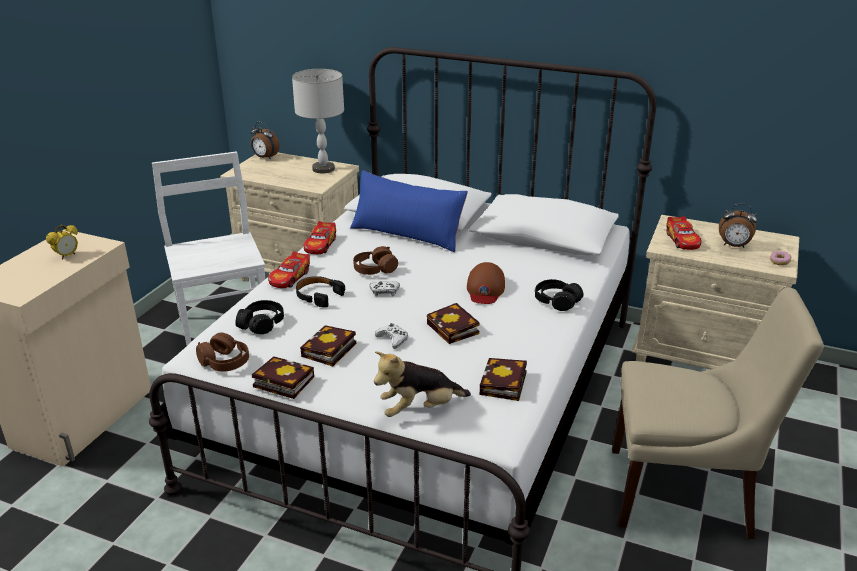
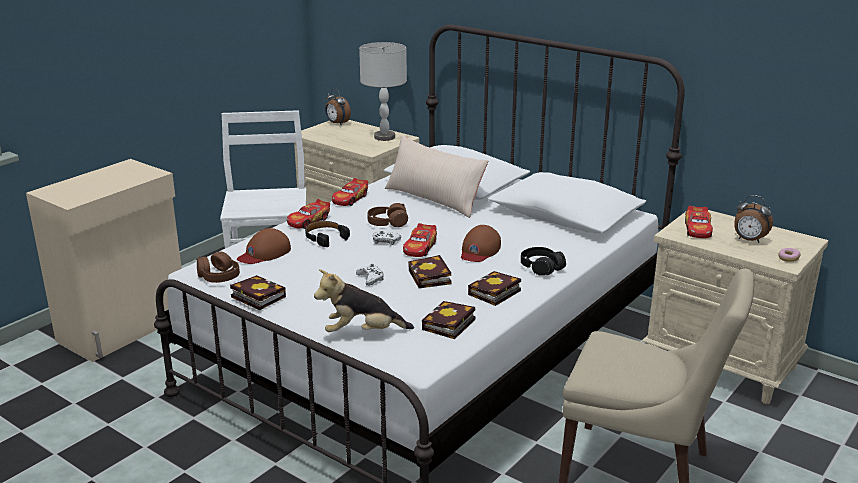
camera: 15 degrees right, 5 degrees down
(67, 256) = (121, 178): alarm clock -> none
(261, 324) = (264, 253): black headphones -> brown cap
(328, 351) = (309, 280): book -> book (493, 293)
(407, 234) = (434, 199): blue pillow -> beige pillow
(424, 294) = (420, 248): none -> toy car

